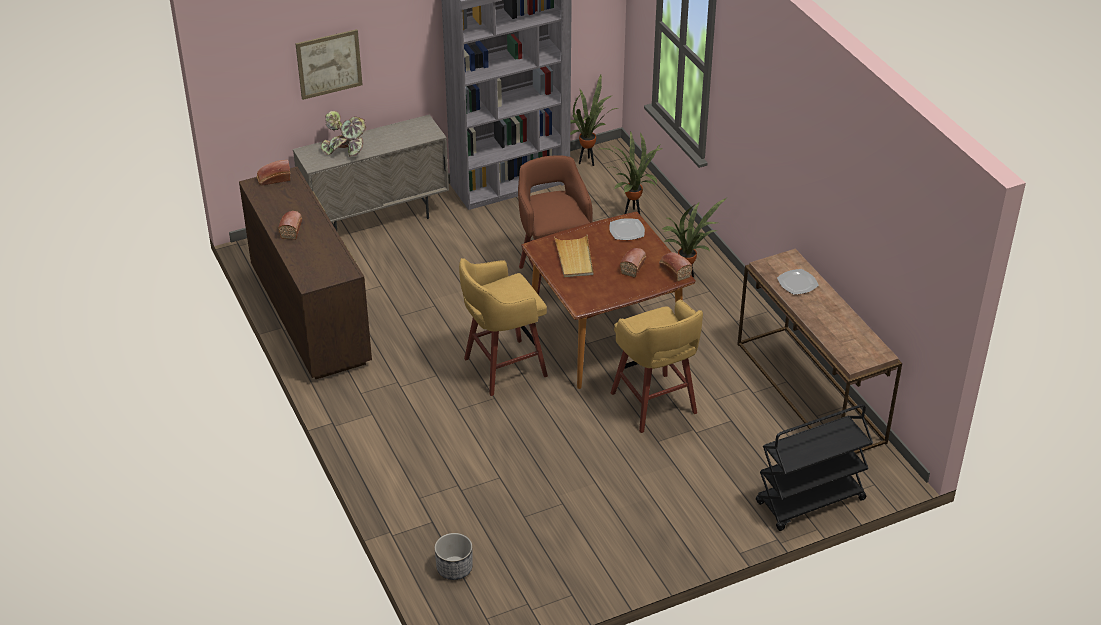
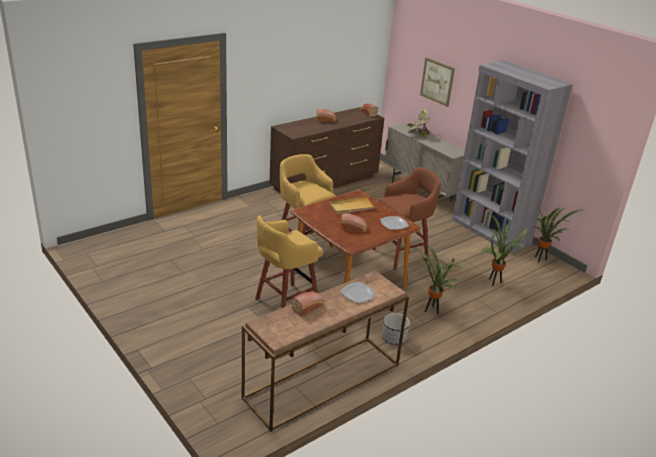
camera: 75 degrees right, 10 degrees down
(454, 568) = (127, 240): planter -> planter (393, 338)
(674, 270) = (356, 244): bread -> bread (308, 307)
(810, 502) = (192, 384): black cart -> none

